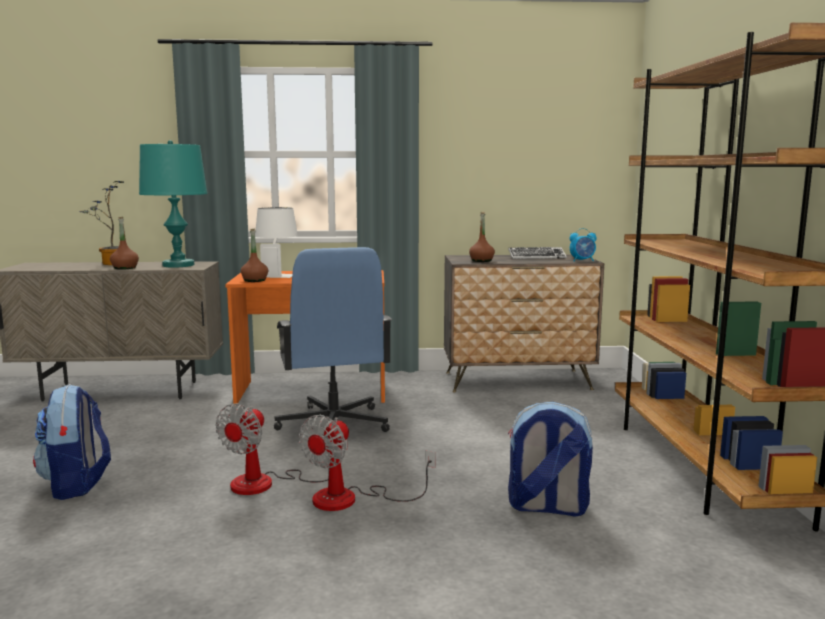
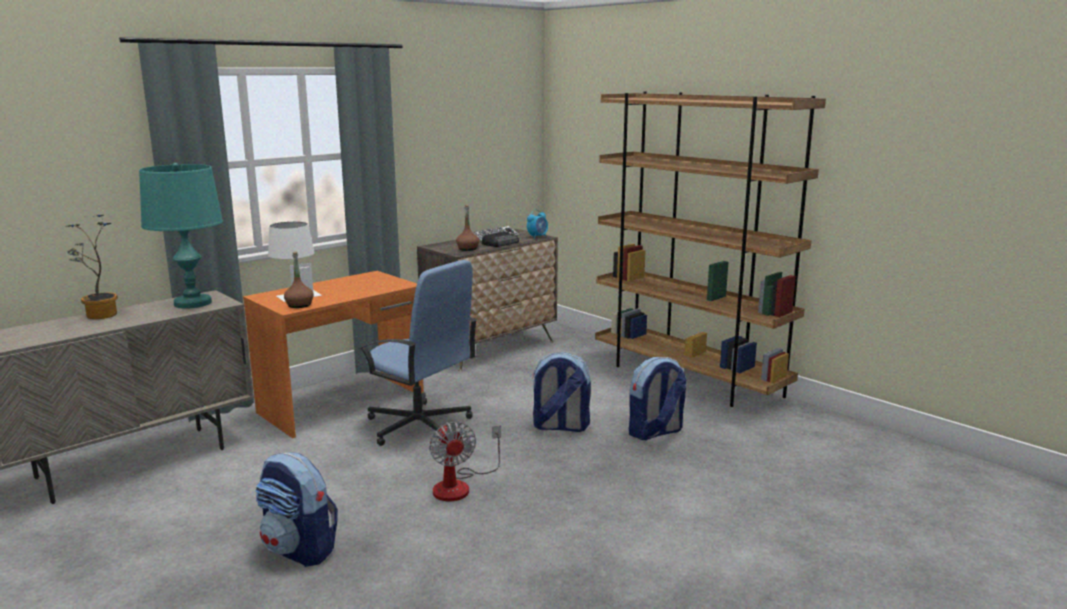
camera: 40 degrees left, 5 degrees up
(124, 268) = (143, 318): brown bottle -> none
(350, 499) = (538, 472): fan -> none
(452, 465) = (560, 426): none -> backpack
(527, 261) = (501, 243): none -> radio

